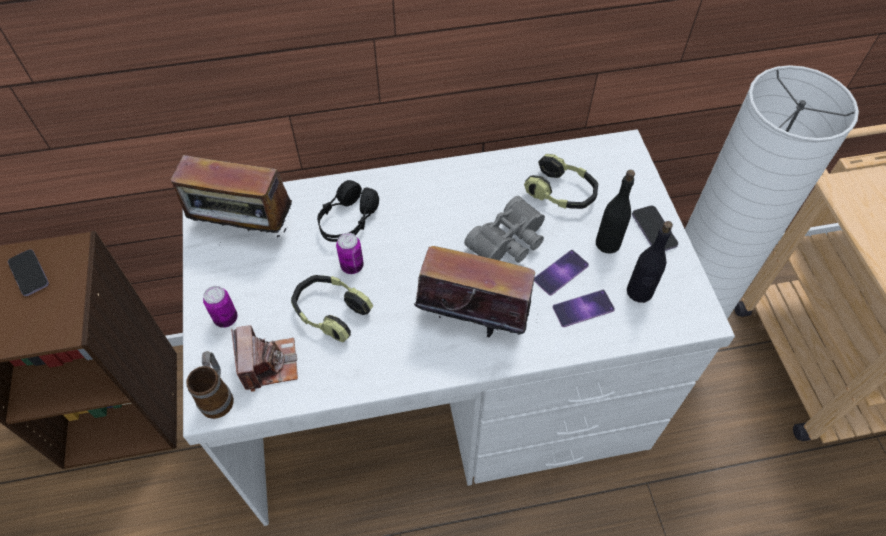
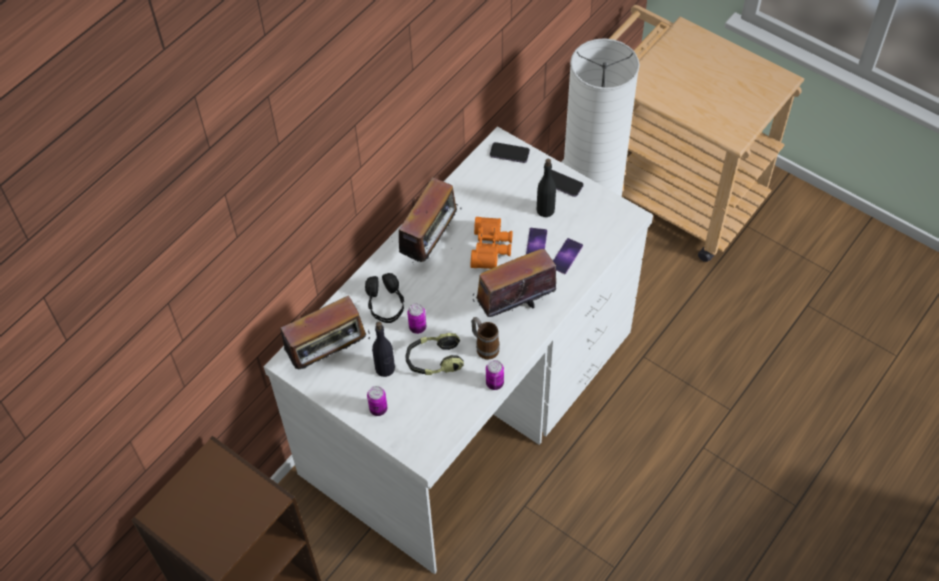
camera: 40 degrees left, 0 degrees up
(29, 273) = (203, 491): phone -> phone (509, 153)
(218, 396) = (422, 448): mug -> mug (484, 346)
(268, 364) = (430, 412): camera -> none
(363, 387) = (494, 383): none -> can
(453, 194) = (430, 243): none -> radio
(510, 242) = (492, 248): grey binoculars -> orange binoculars
(561, 193) = (492, 198): headphones -> none
(639, 292) = (586, 225): black bottle -> black bottle (385, 369)

